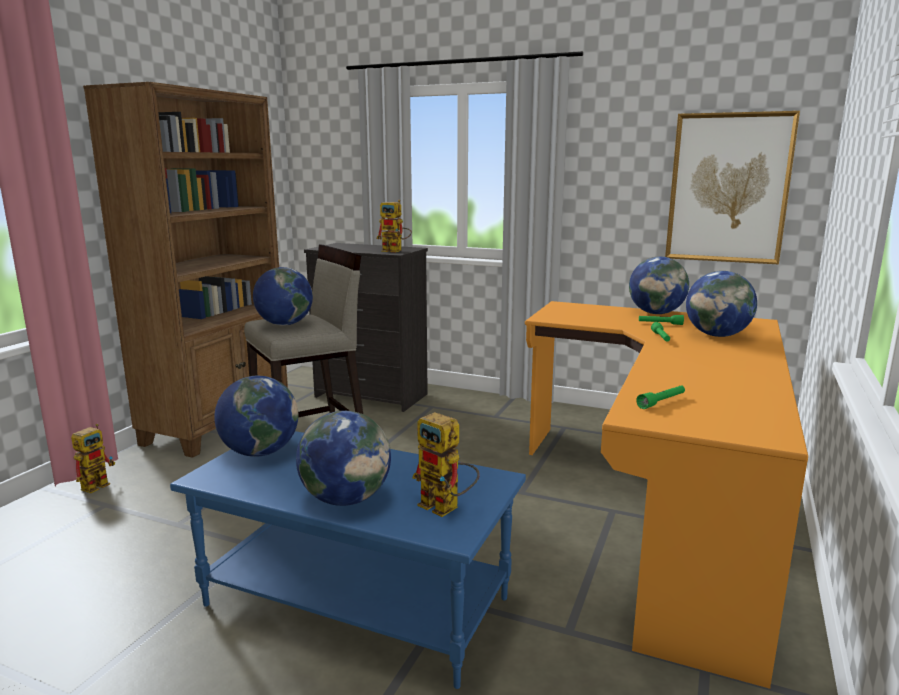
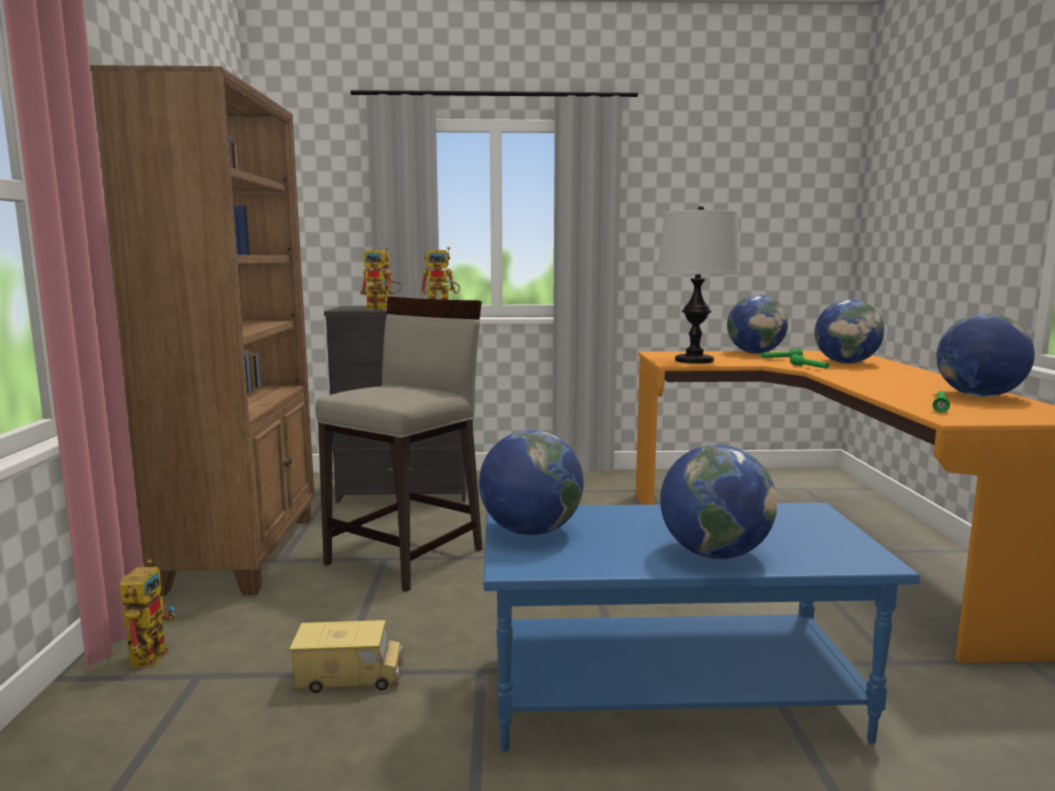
camera: 25 degrees left, 5 degrees down
(179, 528) = (350, 676): none -> toy truck
(284, 324) = (387, 393): globe -> globe (978, 396)
(447, 508) = (821, 541): toy robot -> toy robot (384, 308)
(572, 317) = (694, 360): none -> table lamp
(728, 188) = (774, 233): picture -> none

